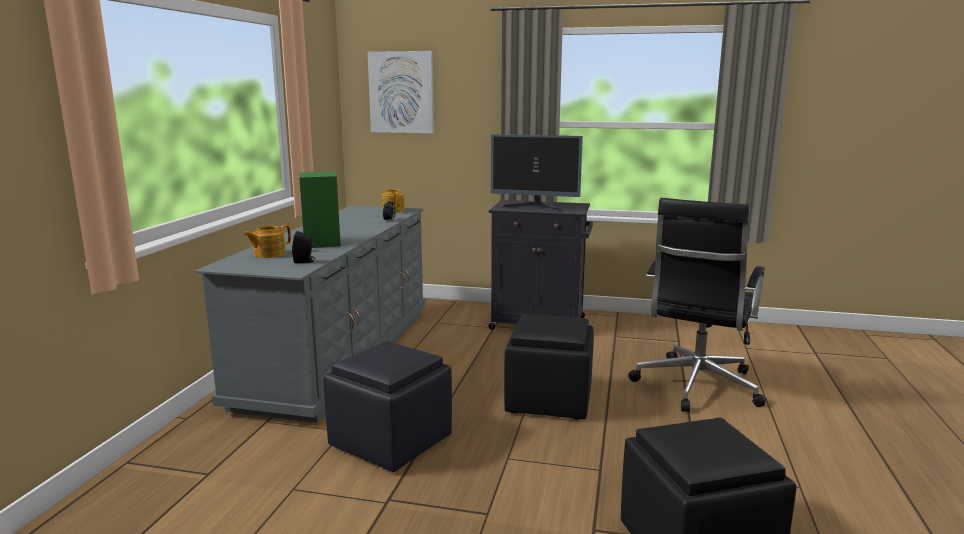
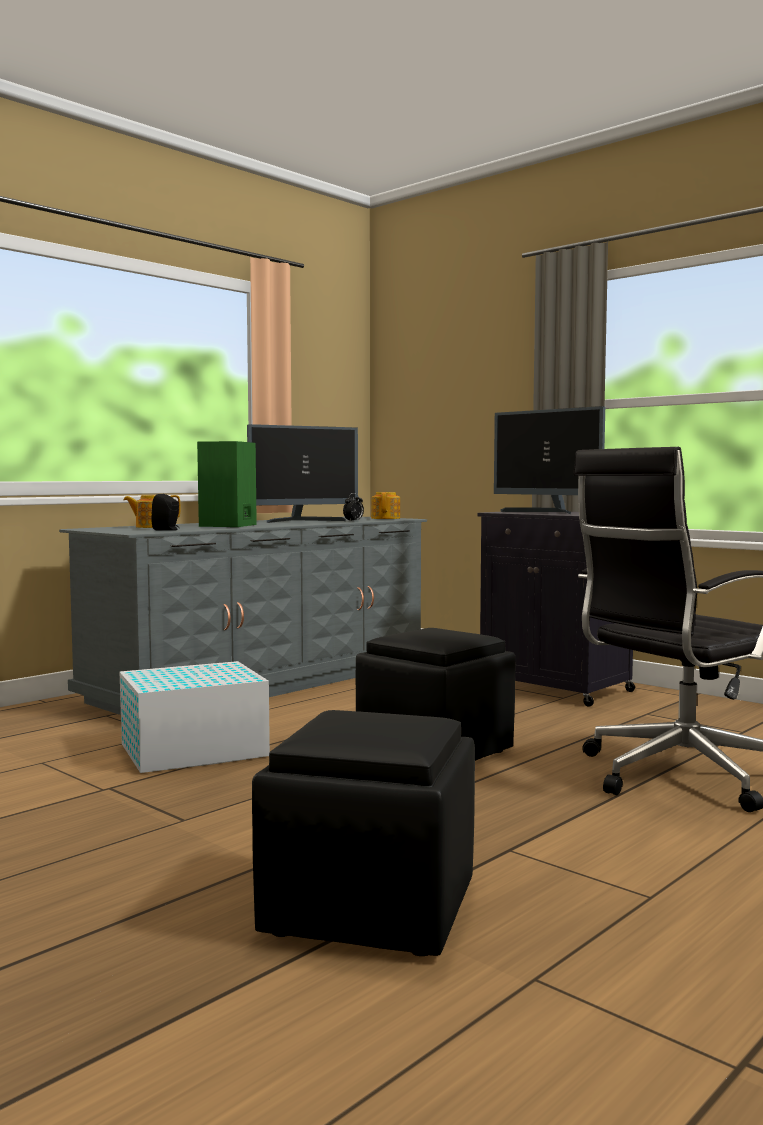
camera: 30 degrees right, 10 degrees down
(349, 223) = (302, 521): none -> monitor
(391, 442) = (191, 750): black ottoman -> white storage box
(401, 92) = (430, 376): picture -> none

